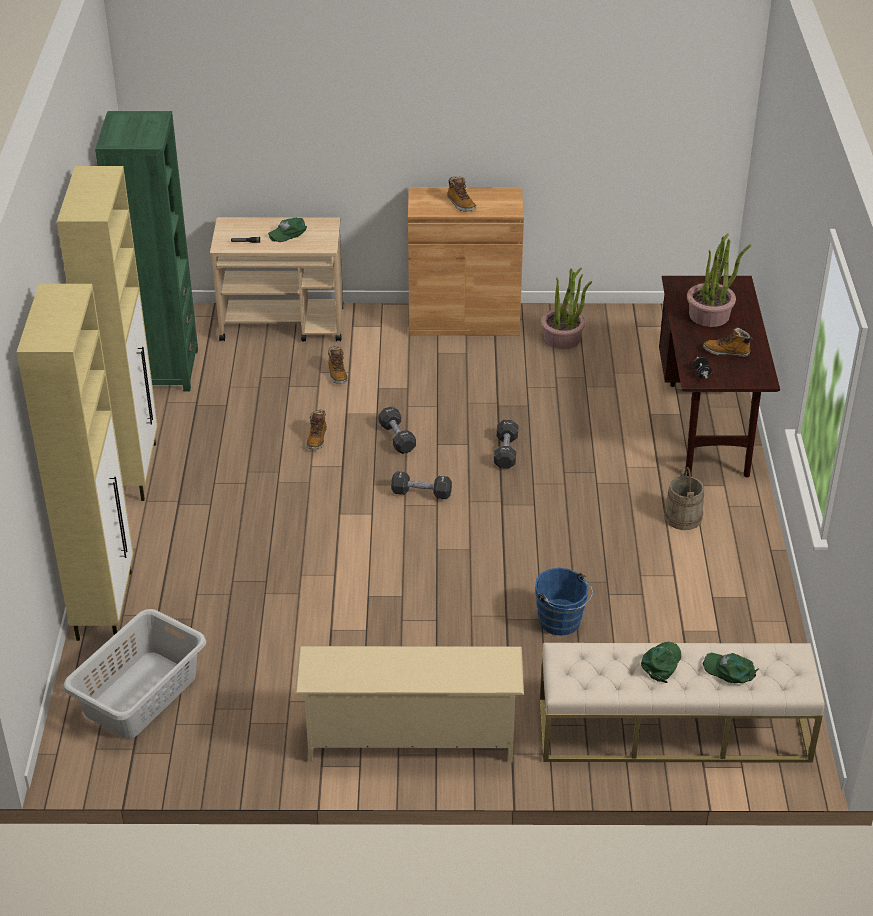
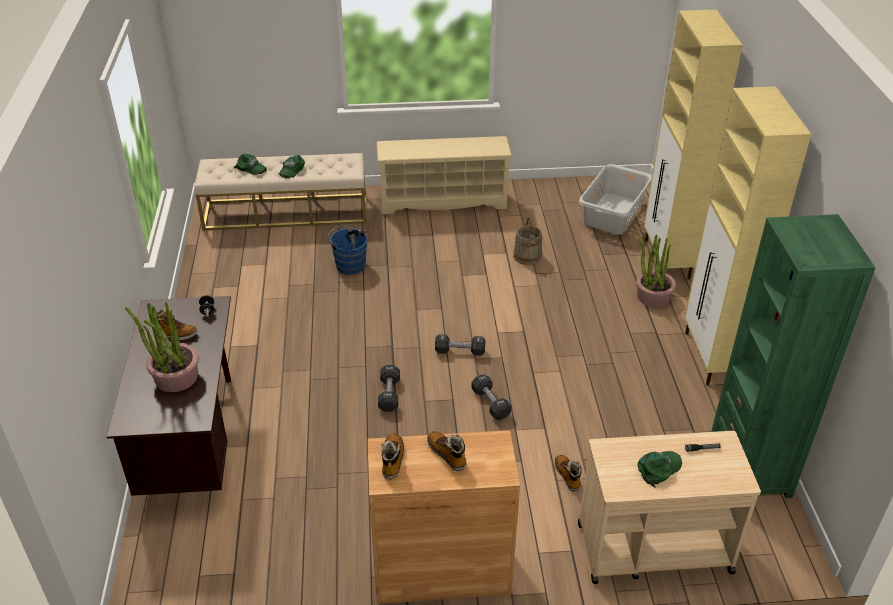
camera: 175 degrees right, 0 degrees up
(317, 439) = (563, 398): boot -> boot (392, 460)
(562, 338) = (325, 547): potted plant -> potted plant (653, 296)
(683, 517) = (243, 343): beige bucket -> beige bucket (527, 256)

